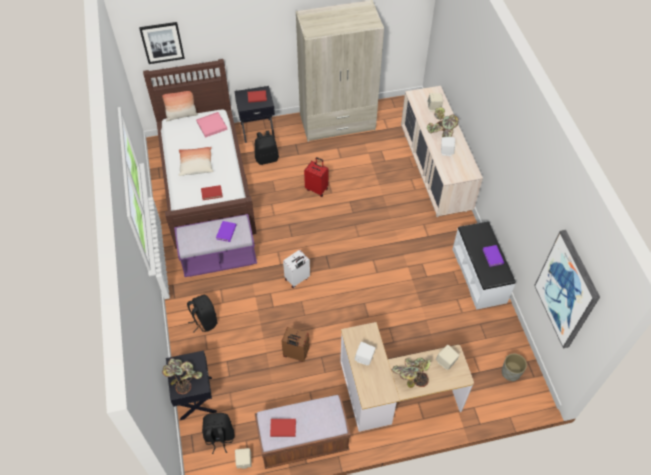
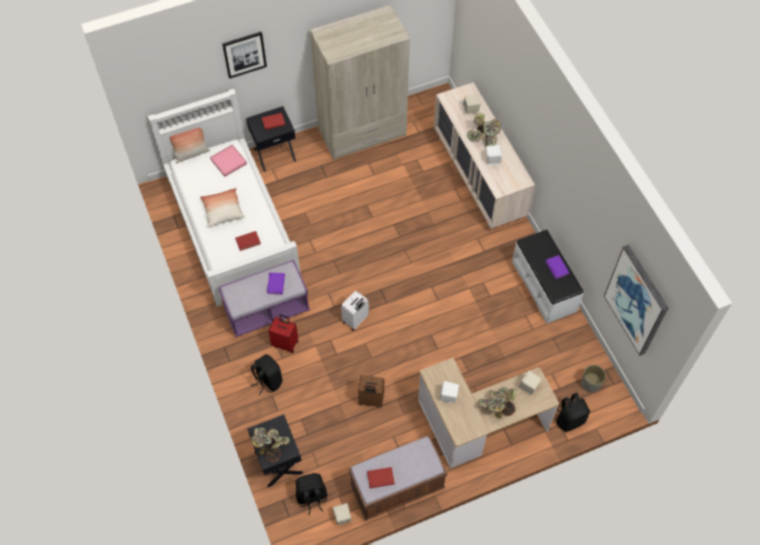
camera: 10 degrees left, 5 degrees up
(162, 42) = (168, 84): picture -> picture (244, 54)
(206, 181) = (231, 224): brown bed -> white bed
(267, 158) = (293, 187): black backpack -> black backpack (569, 419)
(317, 189) = (355, 215): red suitcase -> red suitcase (285, 343)

